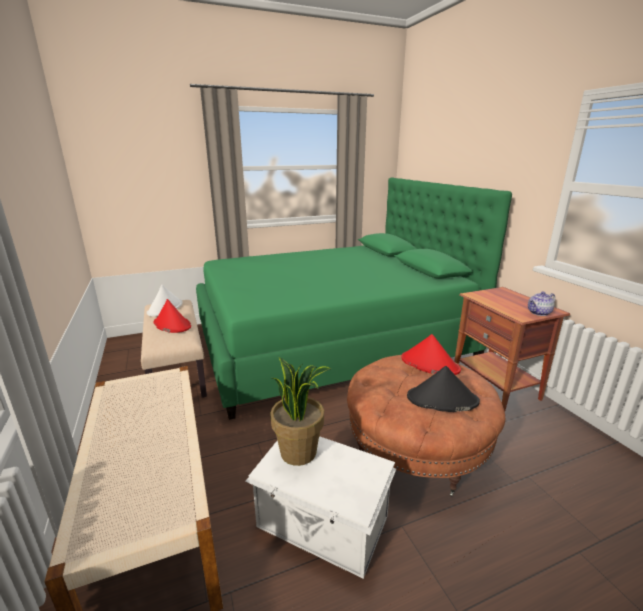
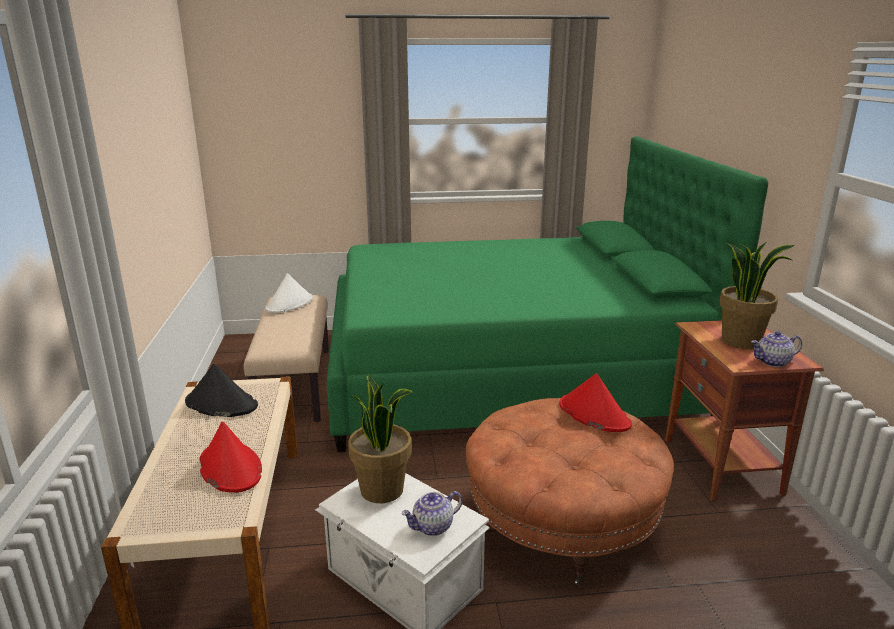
camera: 15 degrees right, 0 degrees up
(172, 325) = (290, 325): red hat -> red hat (230, 468)
(355, 479) = (432, 527): none -> teapot
(442, 399) = (580, 458): black hat -> black hat (221, 404)
(508, 301) = (741, 341): none -> potted plant

